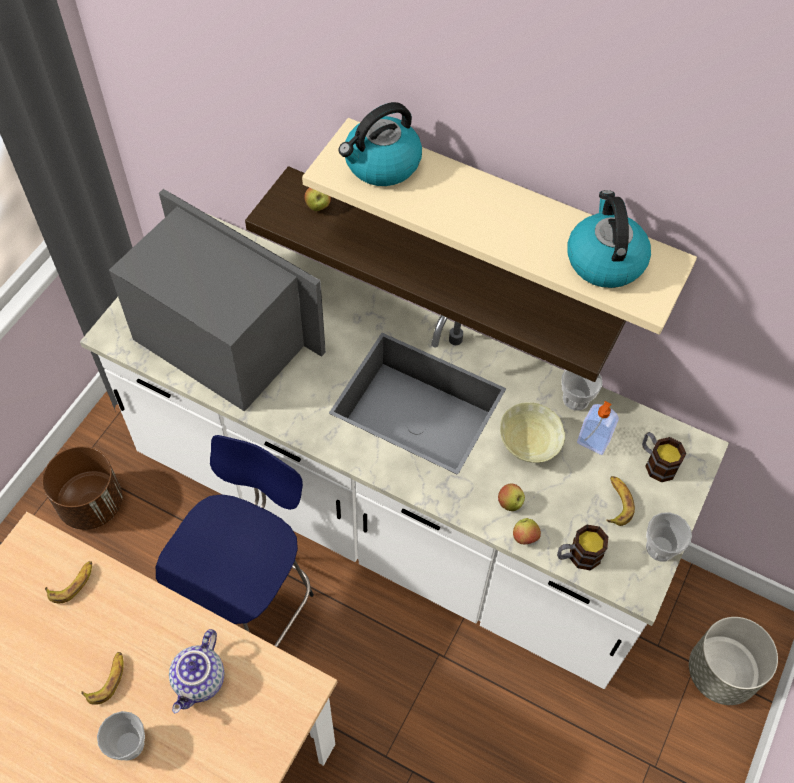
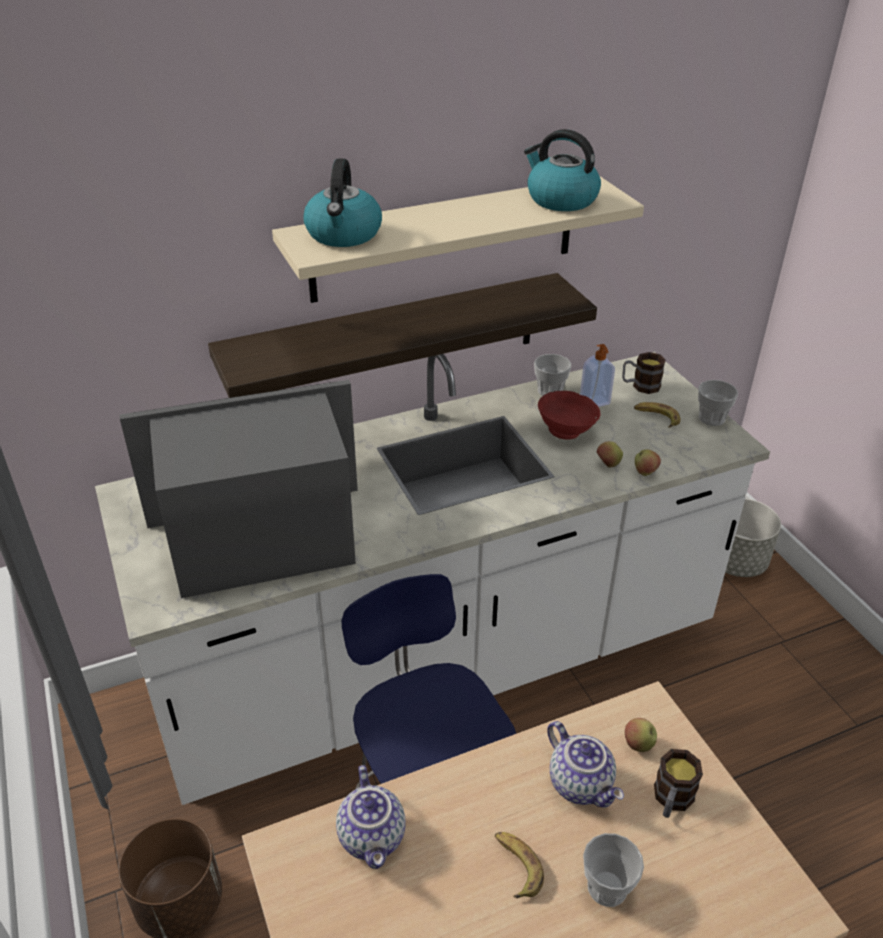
camera: 50 degrees left, 20 degrees down
(72, 583) = (373, 837): banana -> teapot
(318, 206) = (274, 347): apple -> apple (638, 745)
(528, 446) = (567, 431): beige bowl -> red bowl
(578, 556) = (685, 456): mug -> mug (671, 800)

